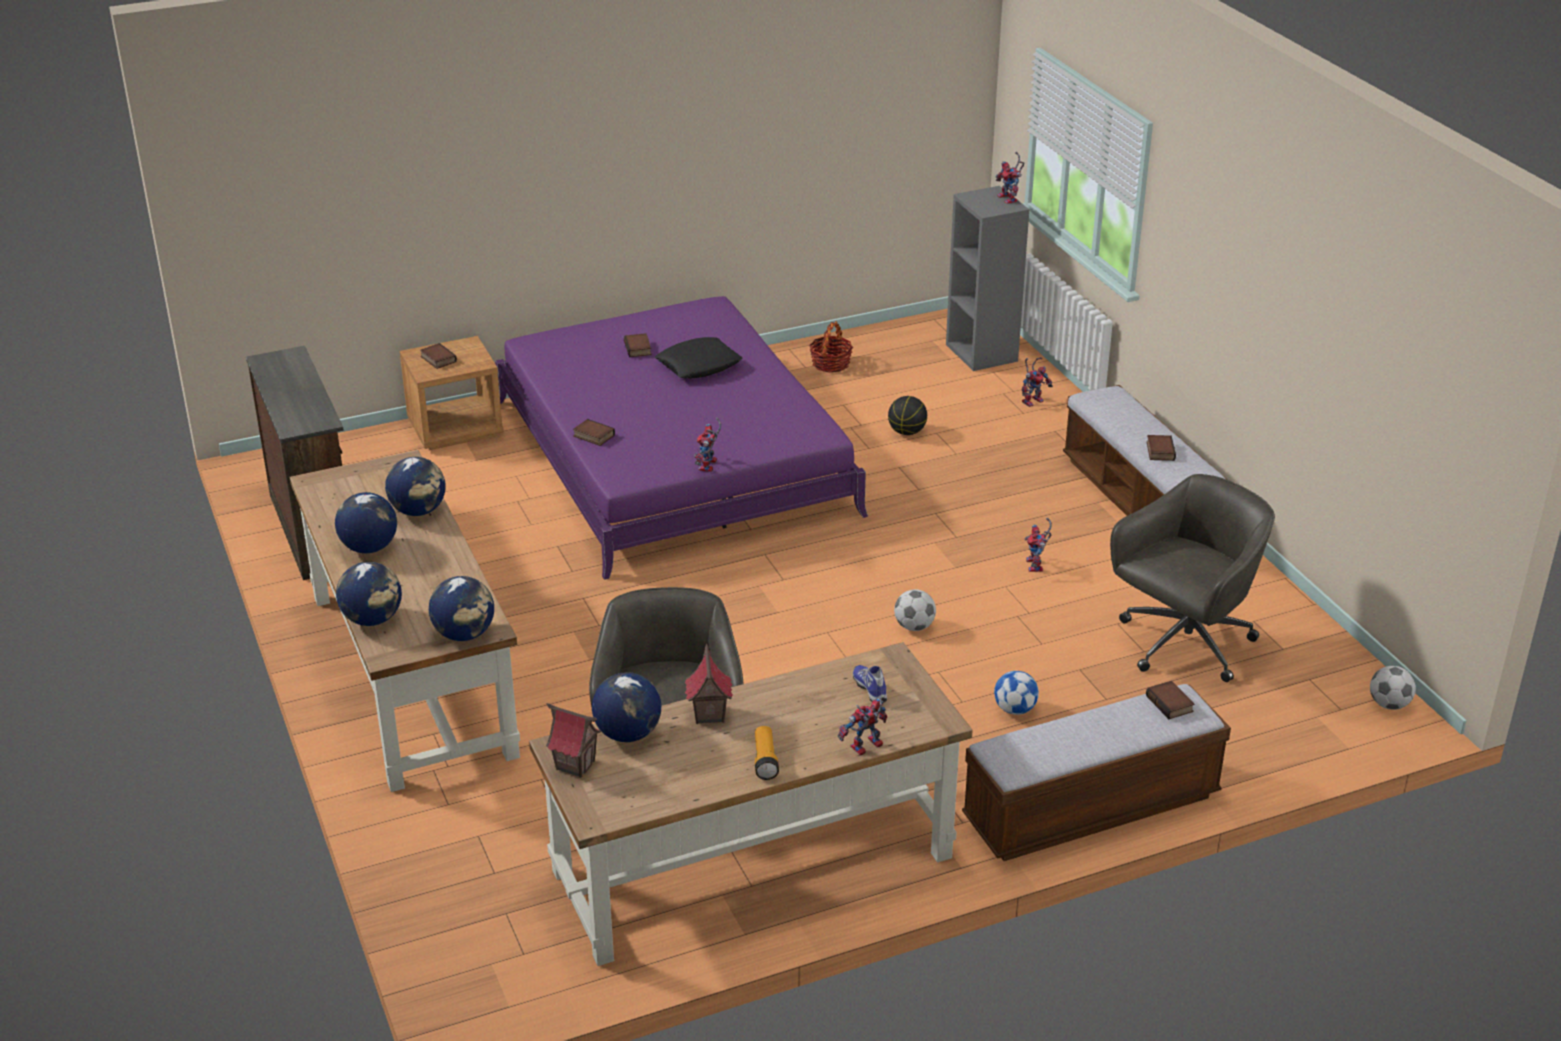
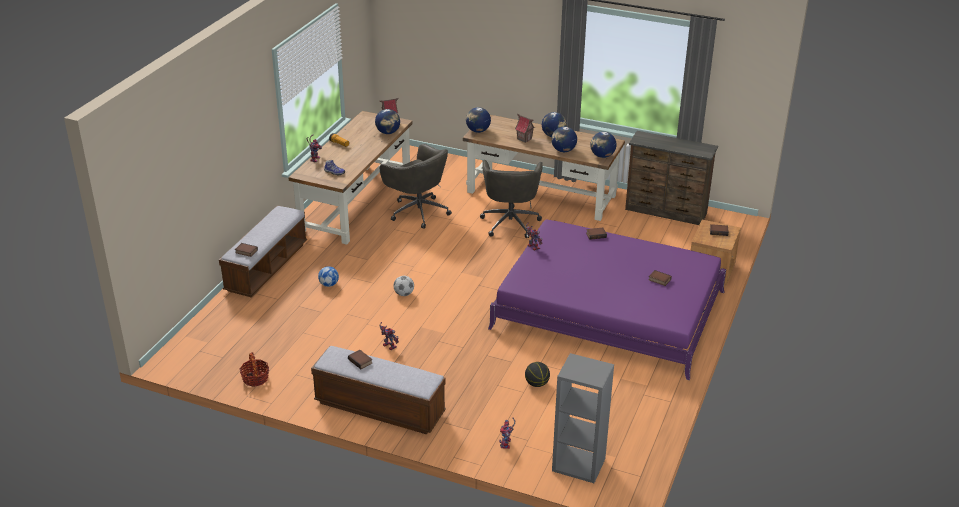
camera: 135 degrees right, 0 degrees up
(373, 619) = (510, 122): globe -> globe (602, 156)
(699, 365) = (621, 287): black pillow -> none
(708, 714) = (373, 146): toy house -> toy house (524, 139)
(830, 364) = (636, 404): basket -> basket (255, 378)
(1010, 199) = (578, 377): toy robot -> none
(1183, 644) = (289, 344): grey office chair -> grey office chair (510, 222)
(1389, 704) = (180, 363): football -> none

